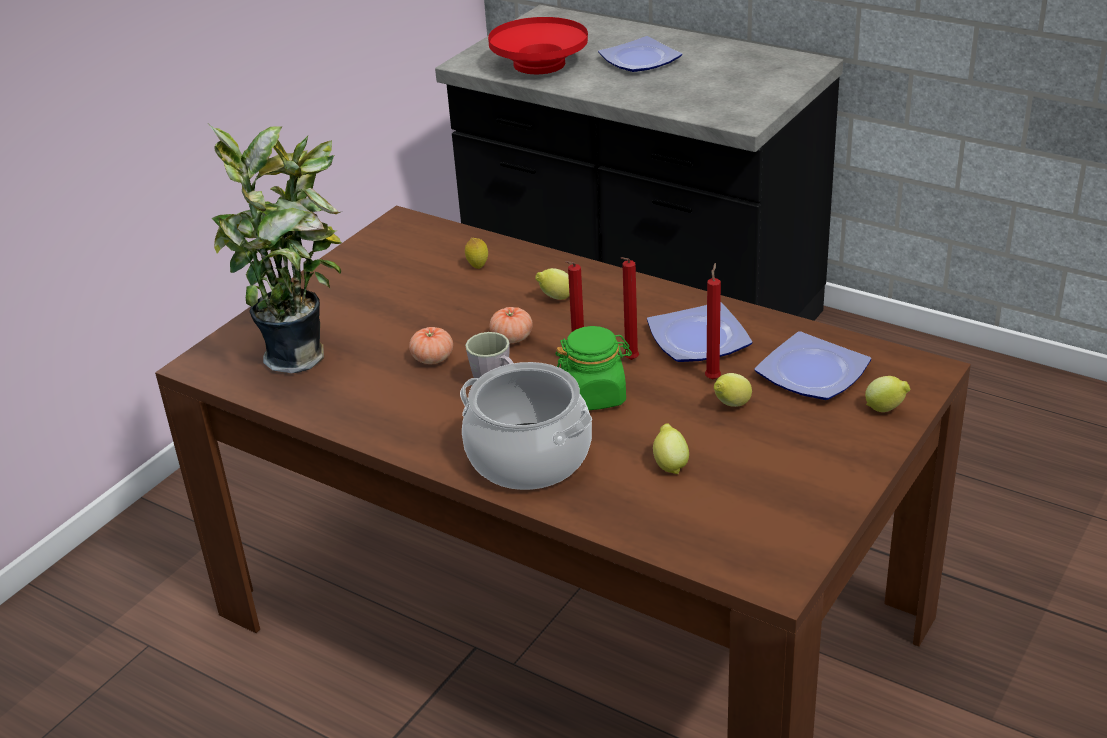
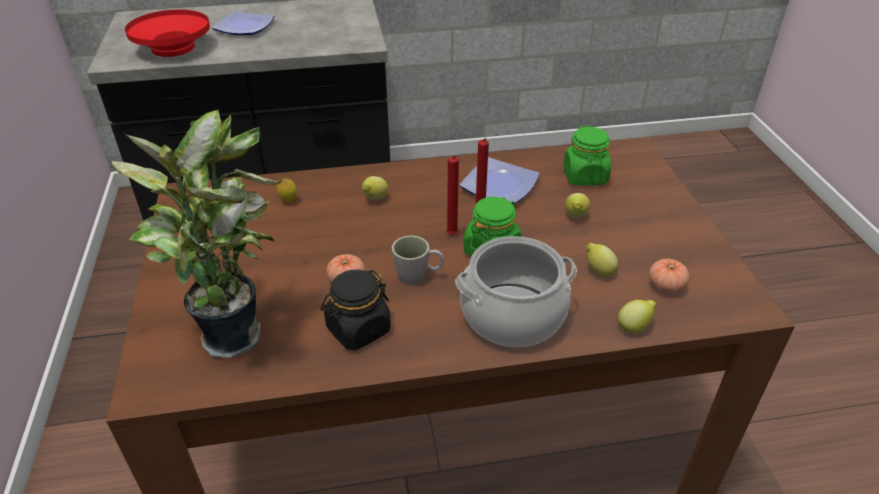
camera: 45 degrees left, 5 degrees up
(389, 400) = (358, 329): none -> black jar
(512, 338) = (383, 239): tomato -> tomato (665, 286)
(713, 378) = (541, 205): red candle -> none
(811, 372) = (585, 176): plate -> green jar
(886, 409) = (649, 179): lemon -> lemon (634, 327)

